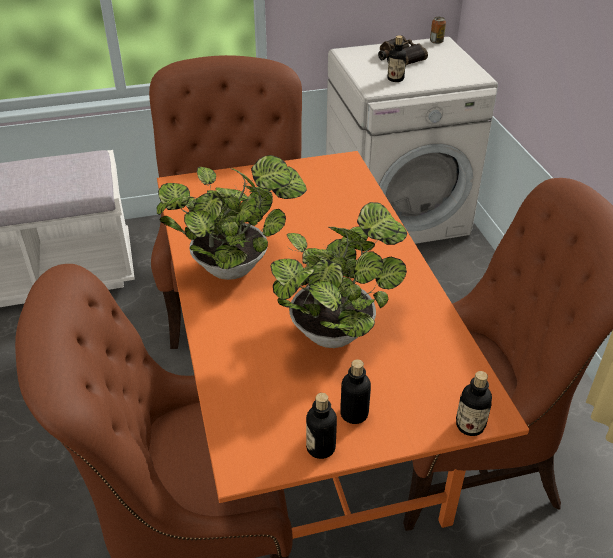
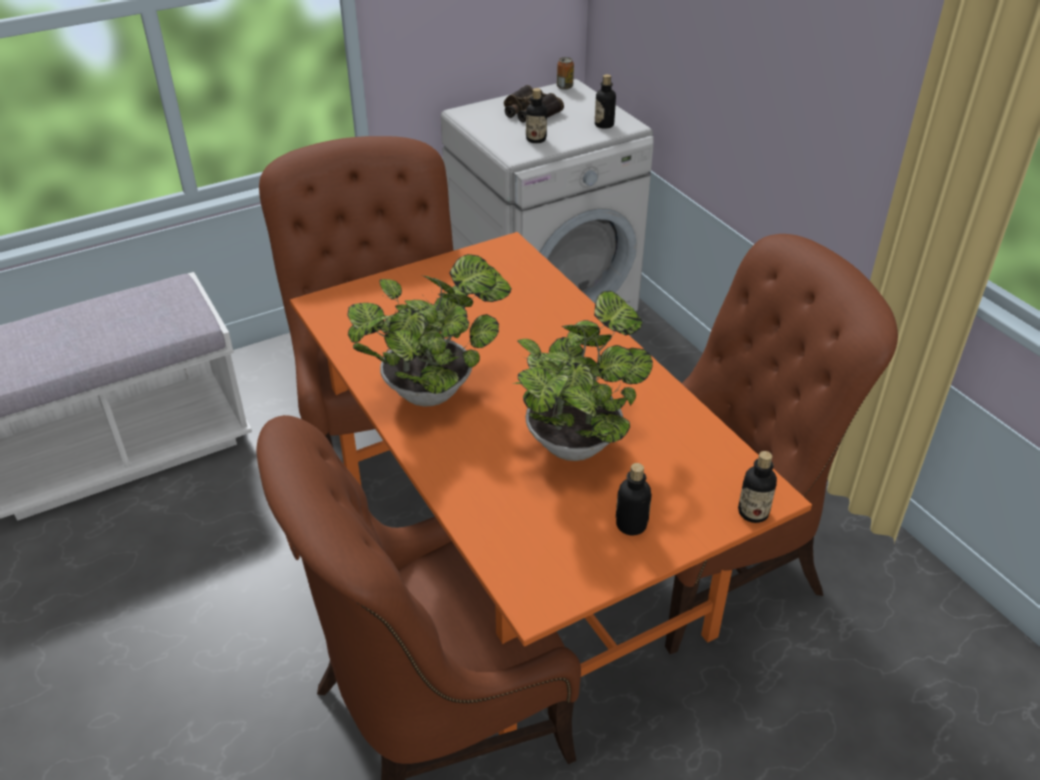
camera: 15 degrees left, 0 degrees up
(320, 448) = (610, 566): bottle -> bottle (604, 125)

